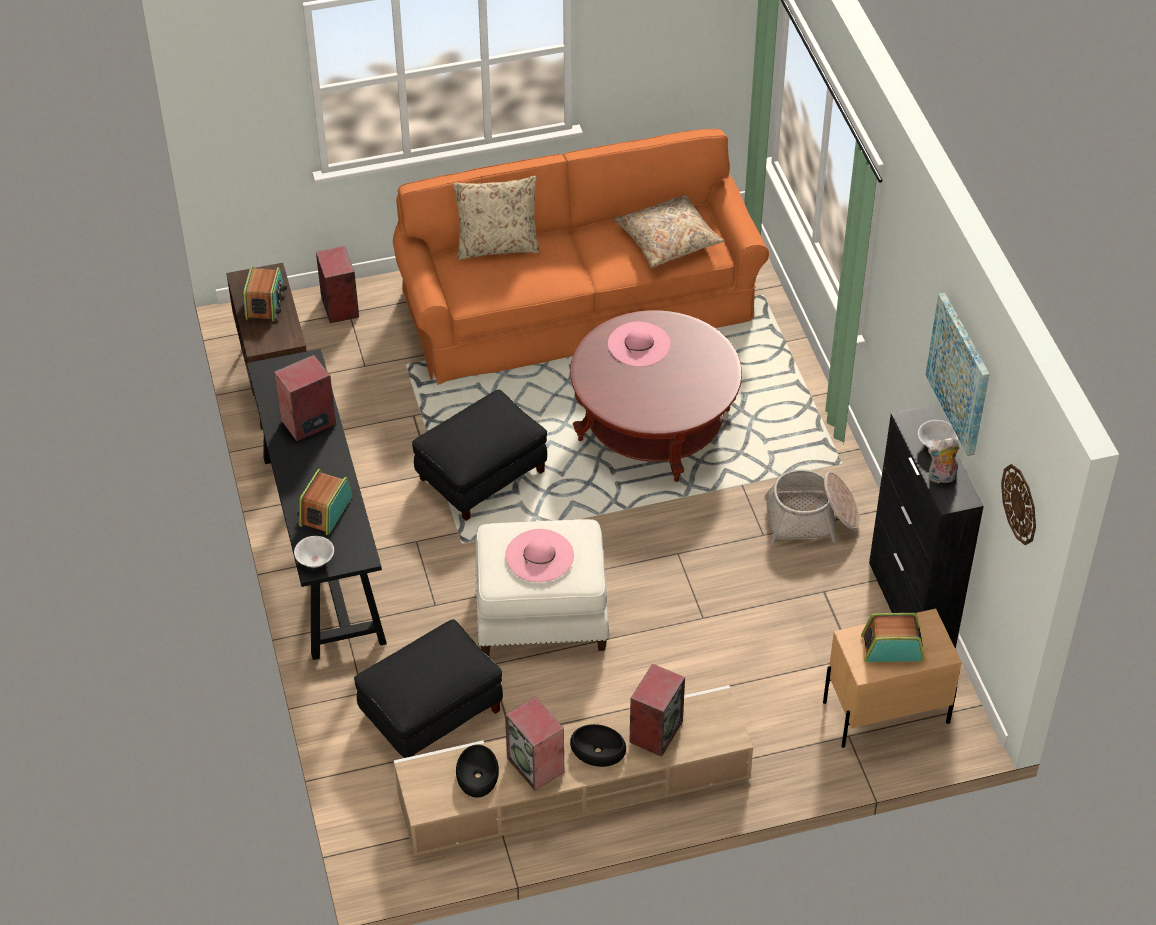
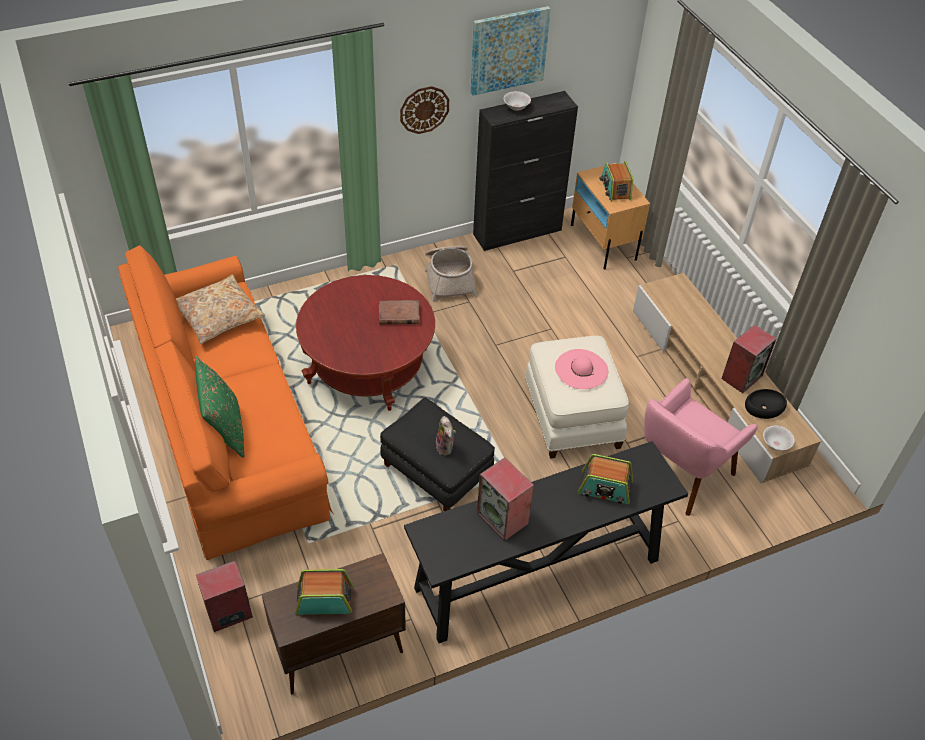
camera: 100 degrees left, 0 degrees up
(315, 560) = (661, 487): white bowl -> white bowl (775, 444)
(431, 711) = (680, 473): black ottoman -> pink armchair
(497, 246) = (225, 429): beige pillow -> green pillow
(597, 751) = (717, 346): black bowl -> none
(639, 344) = (337, 334): pink hat -> none
(655, 731) = (689, 318): speaker -> none
(665, 400) = (399, 314): none -> brown book
(941, 478) = (546, 106): plush toy -> plush toy (446, 447)
(1020, 504) = (605, 40): wall clock -> wall clock (424, 109)

